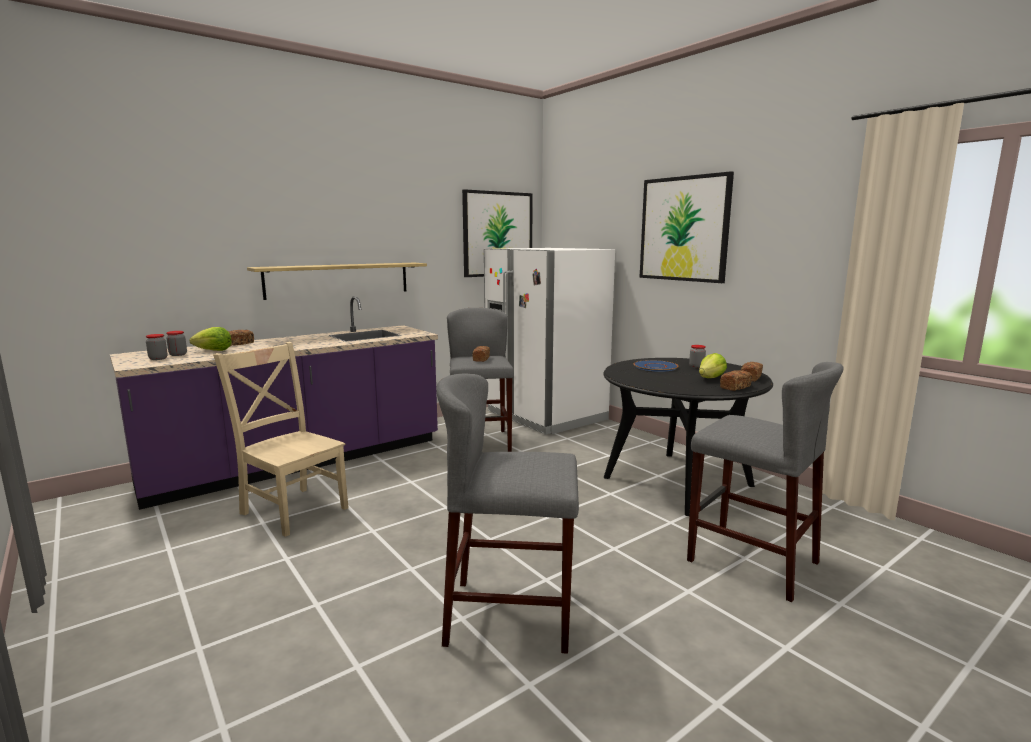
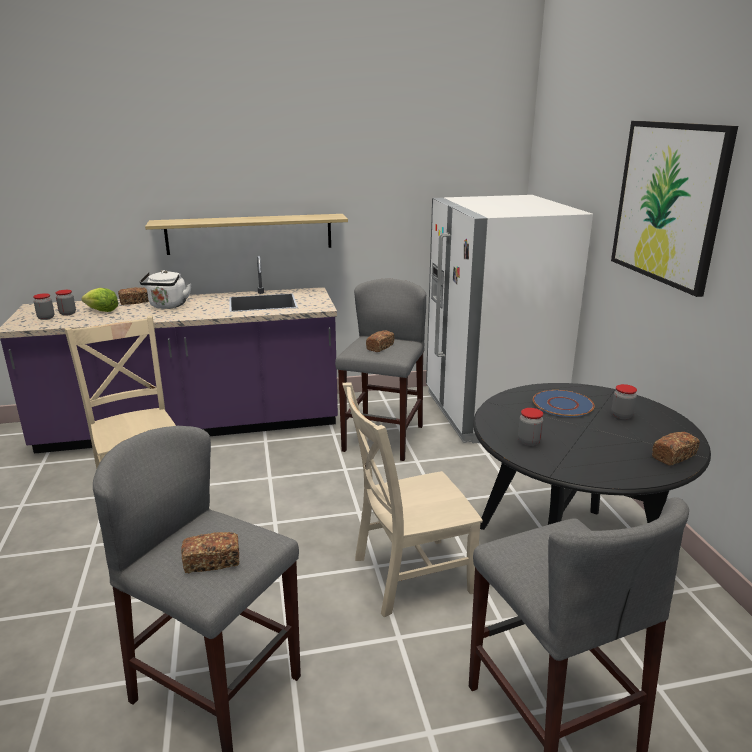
camera: 25 degrees right, 10 degrees up
(278, 343) = (167, 306): none -> white kettle
(497, 234) = (460, 176): picture -> none
(583, 514) = (407, 576): none -> beige chair
(662, 383) = (529, 441): none -> jar
(710, 378) = (610, 445): lettuce -> none
(735, 387) = (623, 472): bread -> bread (212, 561)

